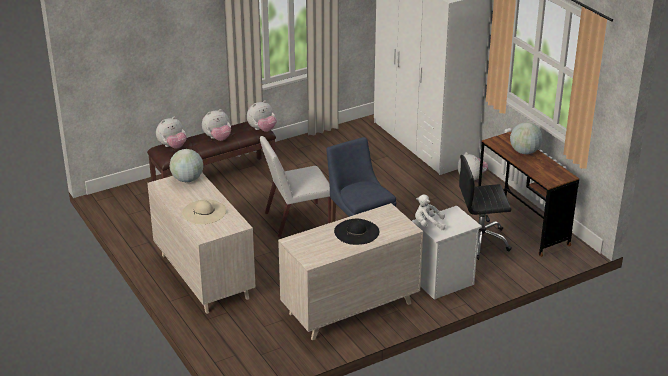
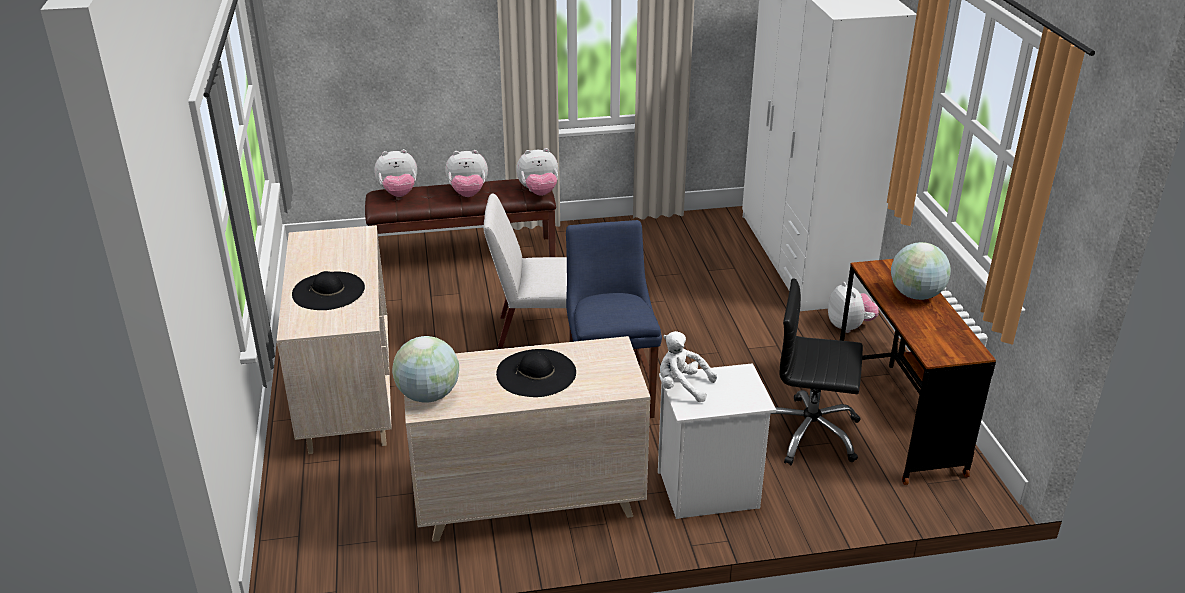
camera: 20 degrees right, 0 degrees up
(187, 179) = (346, 238): globe -> globe (428, 395)
(204, 212) = (328, 291): beige hat -> black hat

